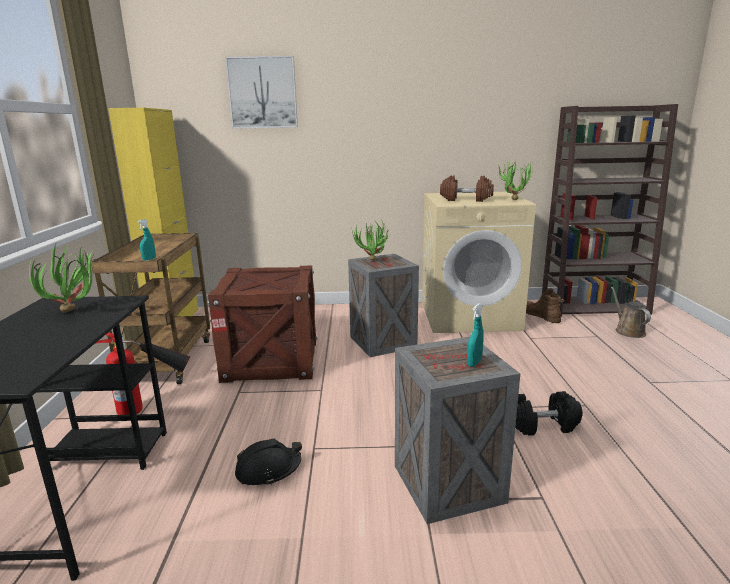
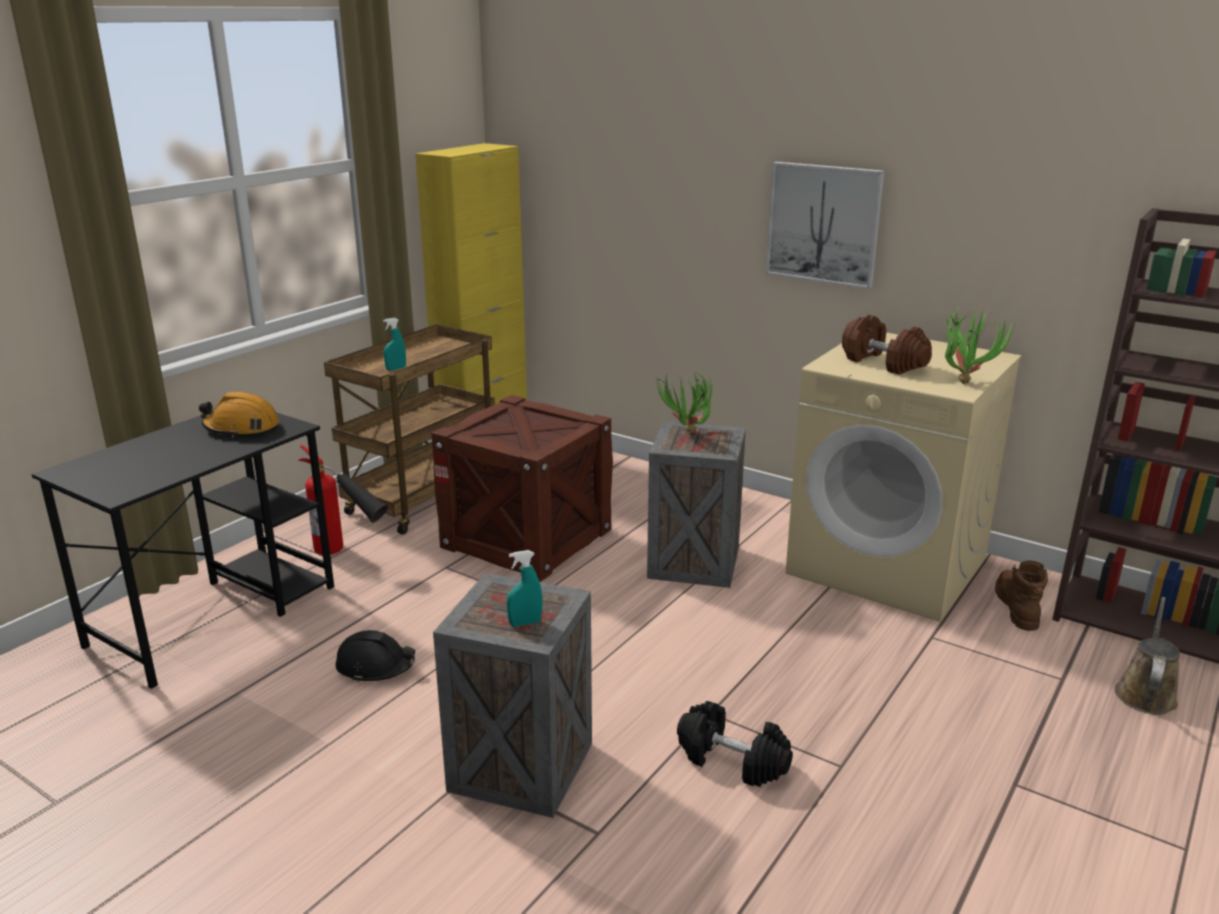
camera: 35 degrees right, 5 degrees up
(77, 311) = (242, 428): potted plant -> orange hard hat
(262, 93) = (636, 130): picture -> picture (823, 224)

